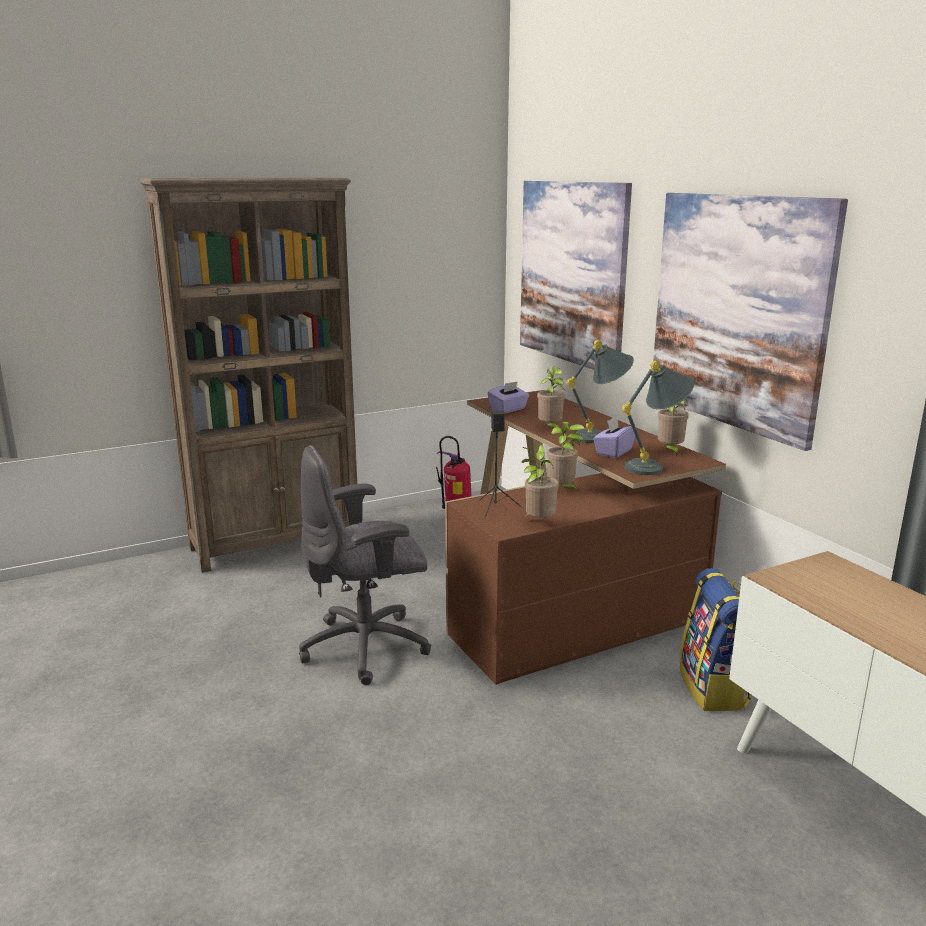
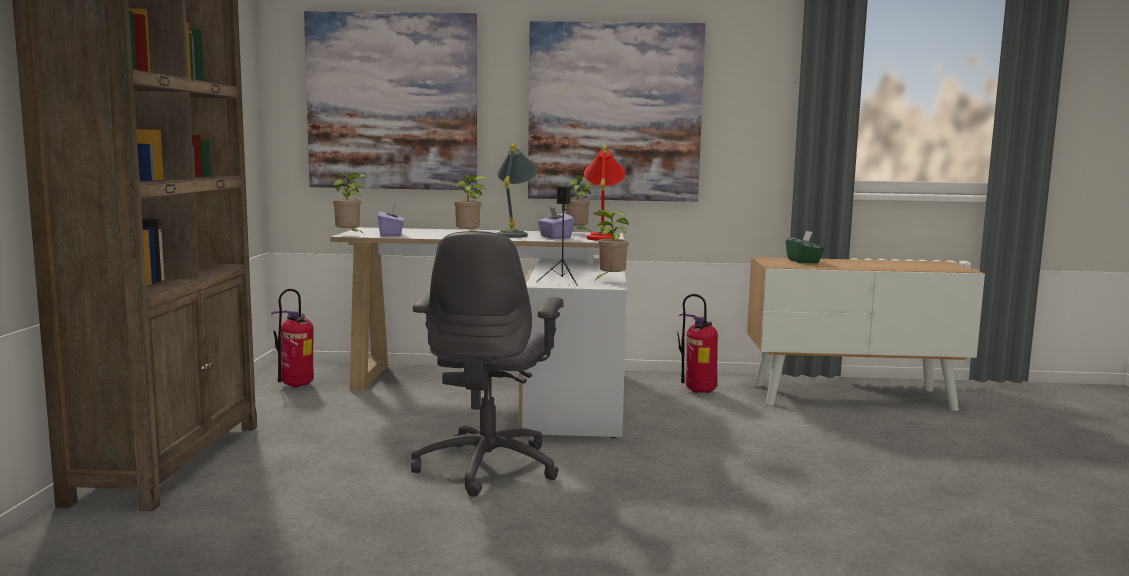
camera: 60 degrees left, 10 degrees down
(562, 490) = (556, 270): potted plant -> potted plant (349, 236)
(563, 589) = (507, 390): brown desk -> white desk
(655, 467) = (603, 237): grey table lamp -> red table lamp
(714, 688) = (698, 392): backpack -> fire extinguisher
(855, 587) = (803, 261): none -> green tissue box

